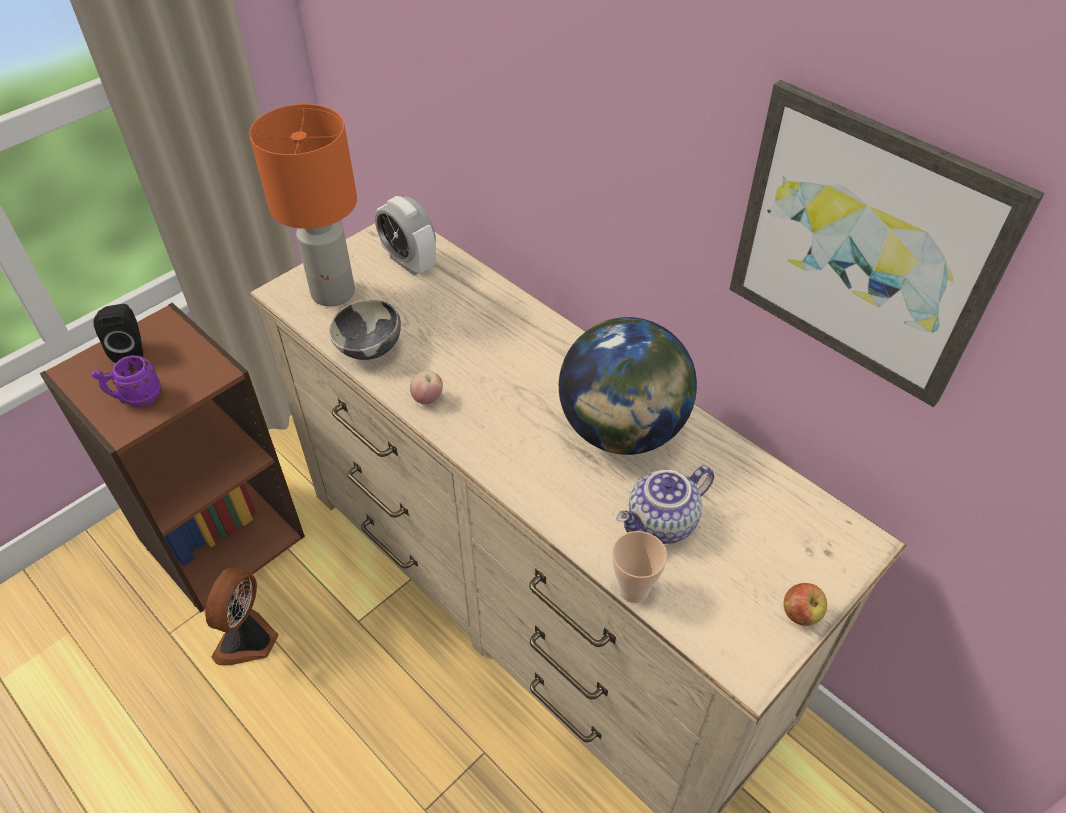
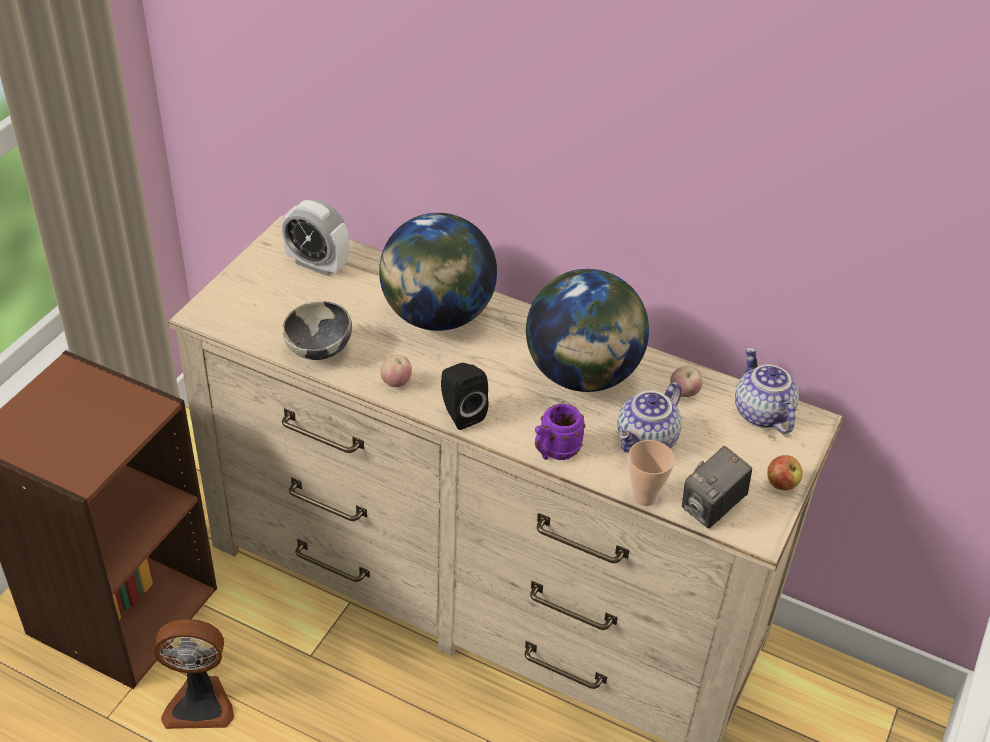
camera: 20 degrees left, 5 degrees down
(130, 349) = (46, 403): black speaker -> black speaker (460, 413)
(136, 398) = (80, 447): purple mug -> purple mug (554, 452)
(249, 640) = (200, 702): fan -> fan turned 90 degrees counterclockwise
(334, 293) = (256, 306): orange table lamp -> none
(499, 336) = (437, 316): none -> globe
(706, 624) = (712, 508): none -> camera
(726, 475) = (684, 393): none -> apple
(806, 519) = (760, 413): none -> teapot
(864, 245) = (773, 173): picture -> none

